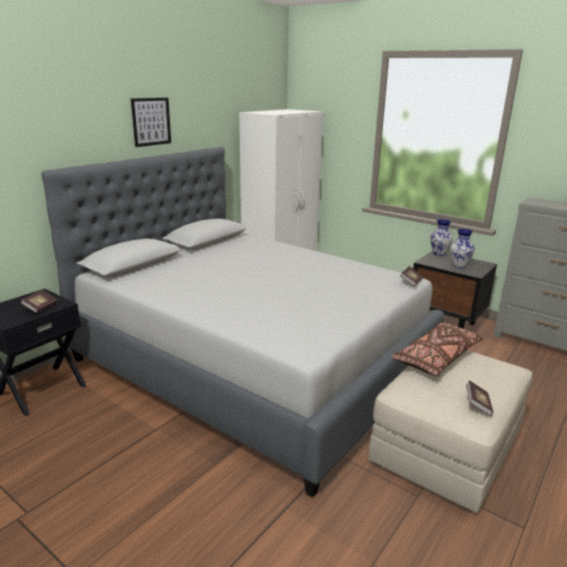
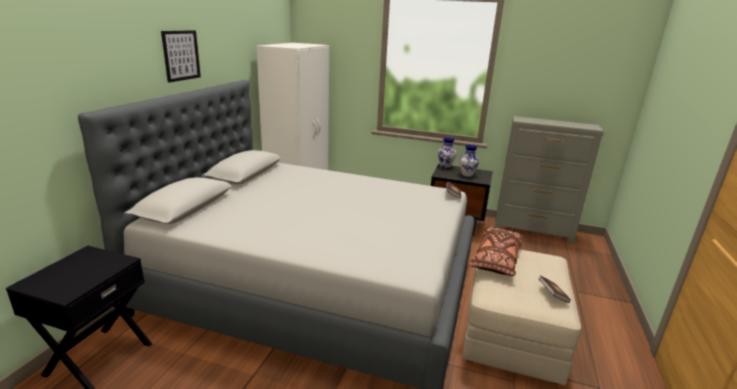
camera: 20 degrees left, 0 degrees up
(40, 307) = (97, 269): book -> none

